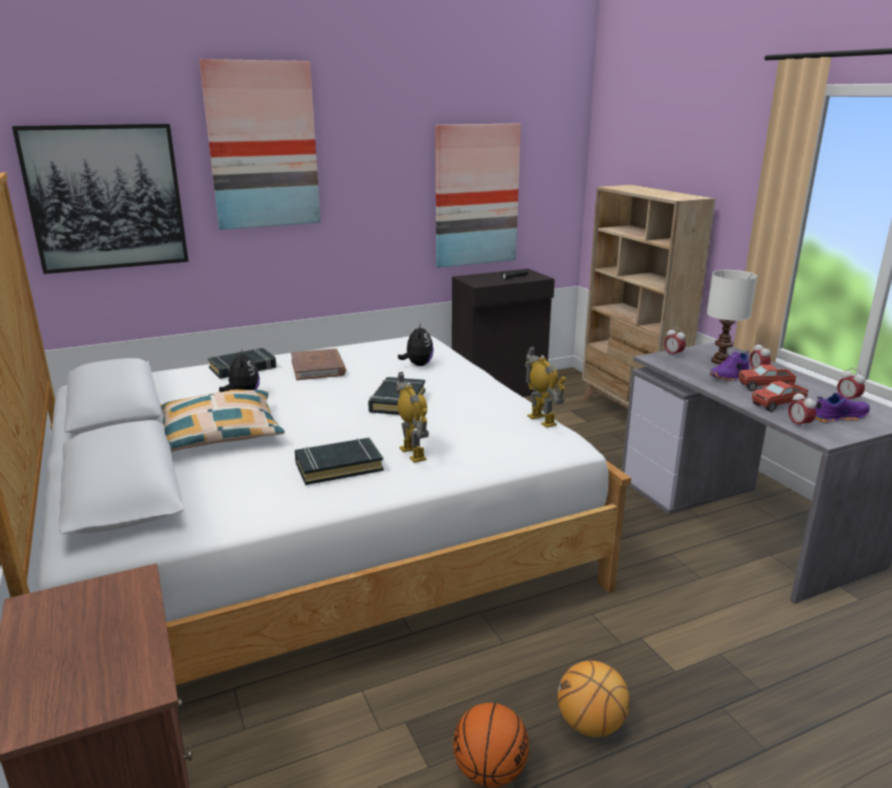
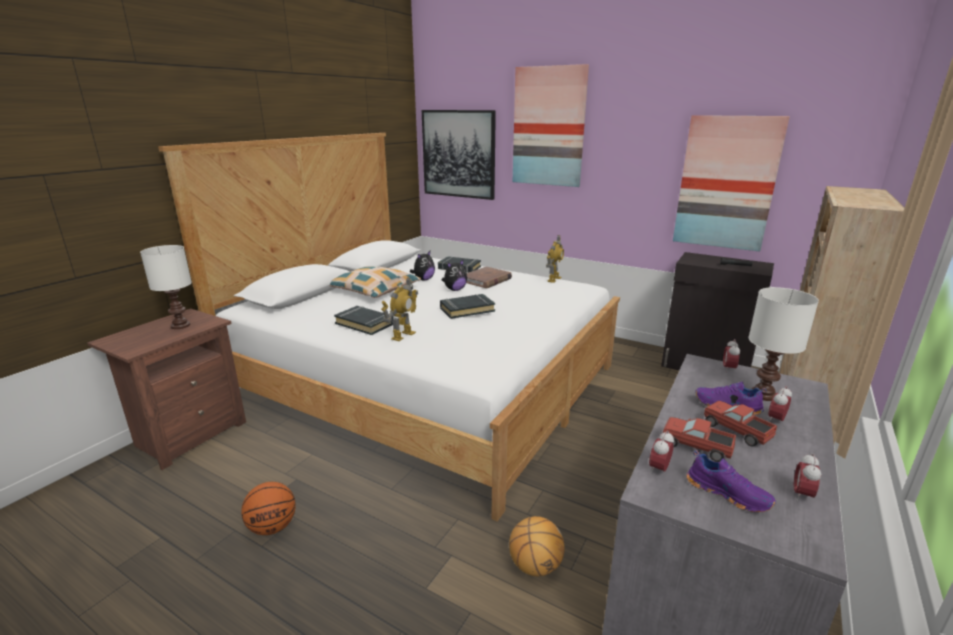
camera: 55 degrees right, 0 degrees up
(93, 618) = (181, 325): none -> white table lamp
(418, 365) = (539, 299): plush toy -> plush toy (455, 289)
(542, 420) = (509, 357): toy robot -> toy robot (553, 279)
(590, 725) = (336, 558): basketball -> basketball (535, 566)

